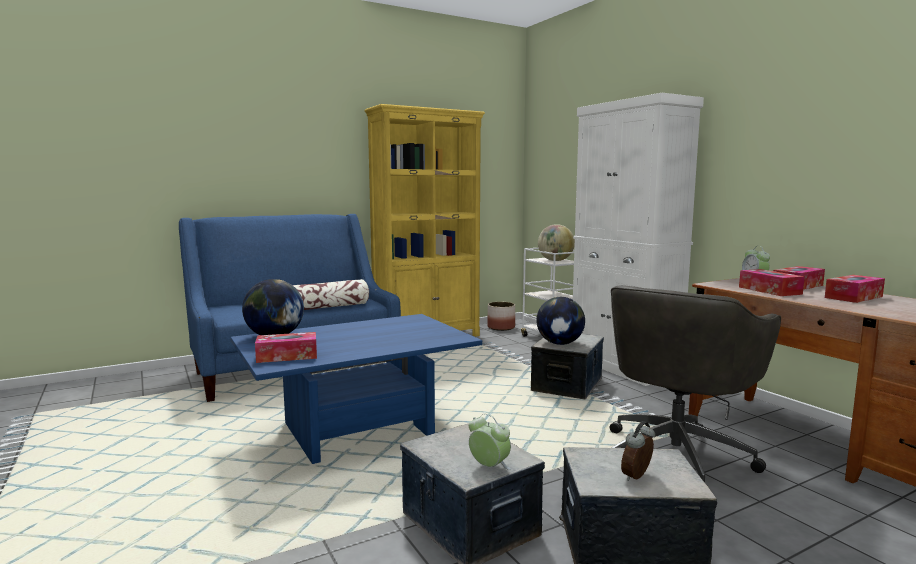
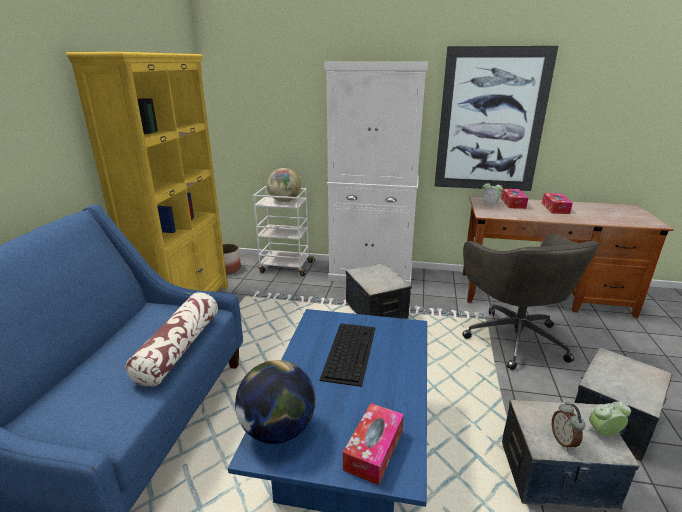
camera: 50 degrees left, 15 degrees up
(387, 332) = (349, 351): none -> keyboard
(560, 343) = (380, 283): globe -> none
(637, 477) = (638, 382): alarm clock -> alarm clock (563, 441)
(769, 290) = (520, 213): tissue box -> none
(786, 167) = (490, 121): none -> picture

